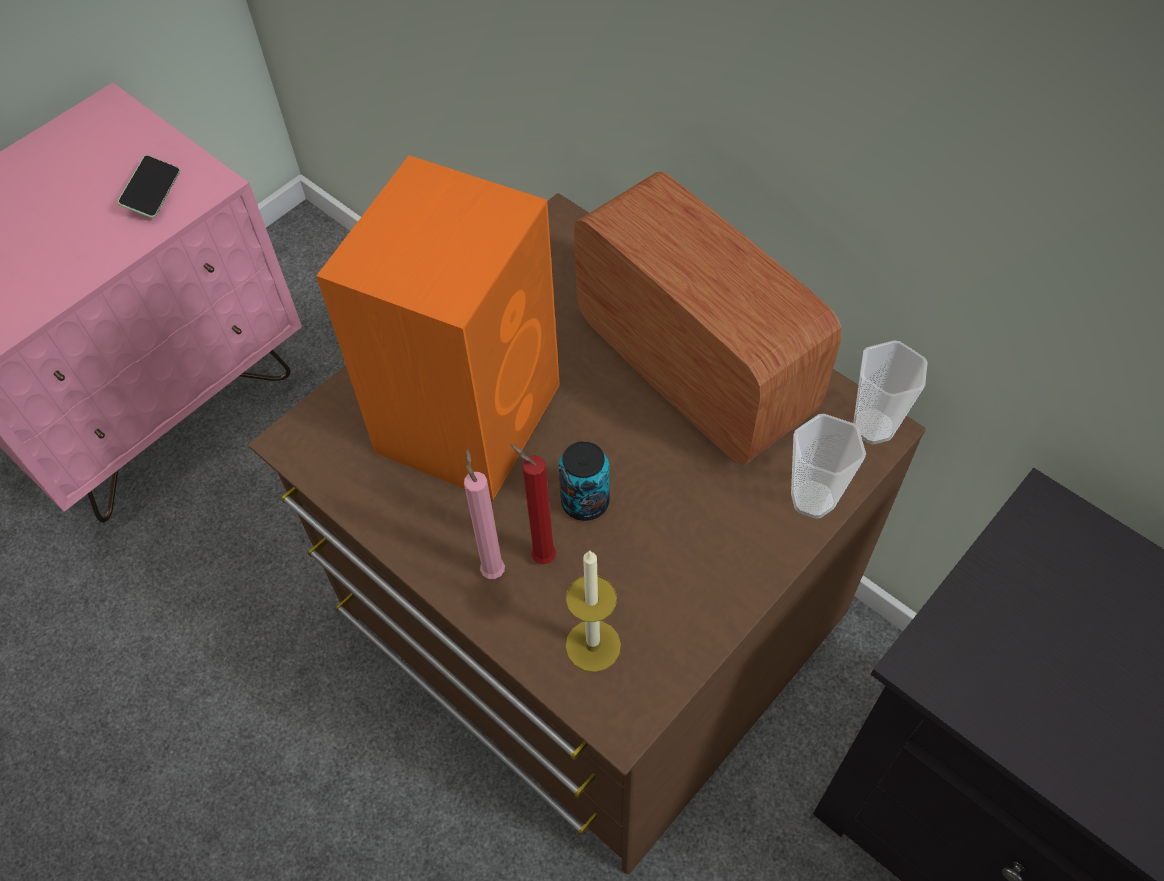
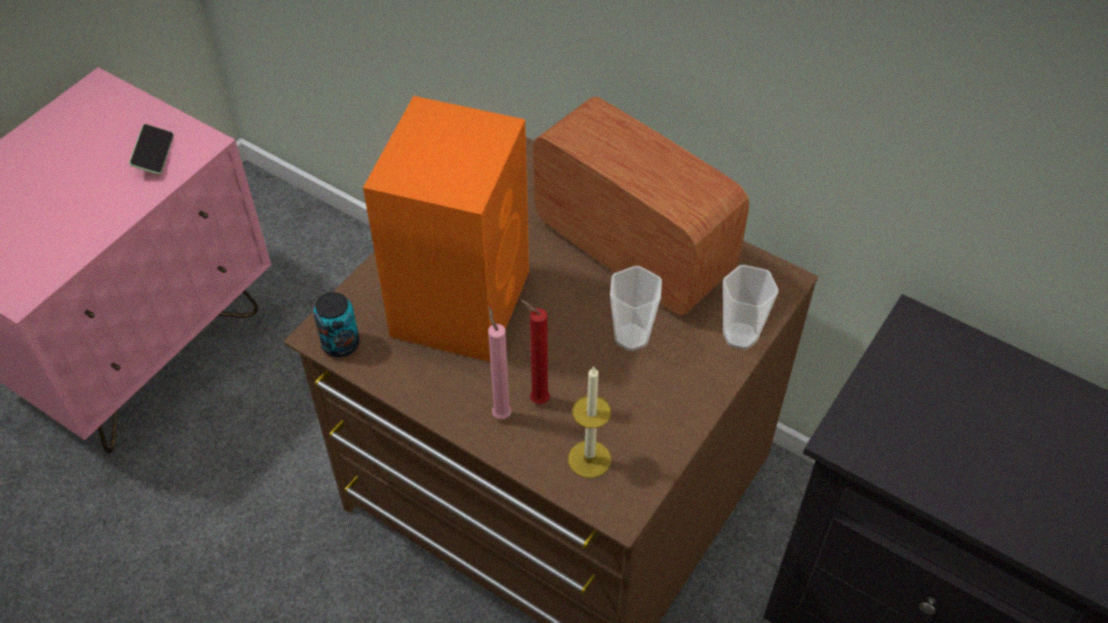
camera: 10 degrees left, 5 degrees down
(585, 502) = (564, 356): can -> can (341, 344)
(873, 426) = (777, 278): cup -> cup (631, 337)

